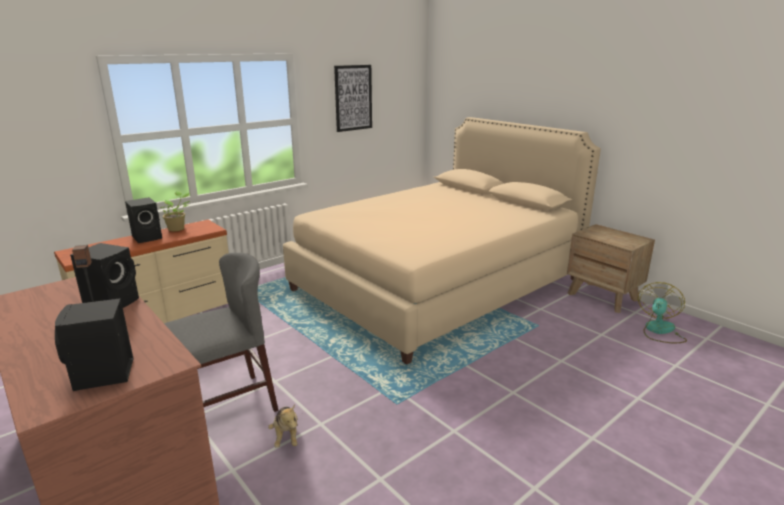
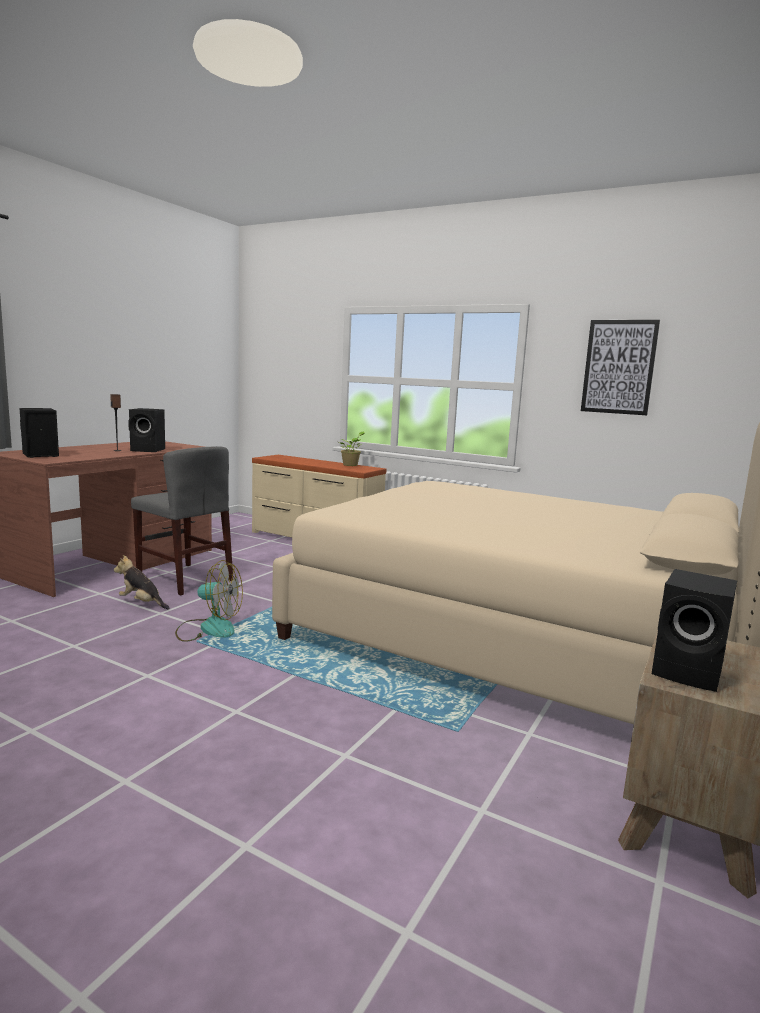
camera: 70 degrees right, 10 degrees down
(148, 237) = (323, 462): black speaker -> black speaker (690, 672)
(286, 436) = (142, 603): plush toy -> plush toy turned 60 degrees clockwise
(659, 331) = (582, 923): fan -> fan (208, 629)

